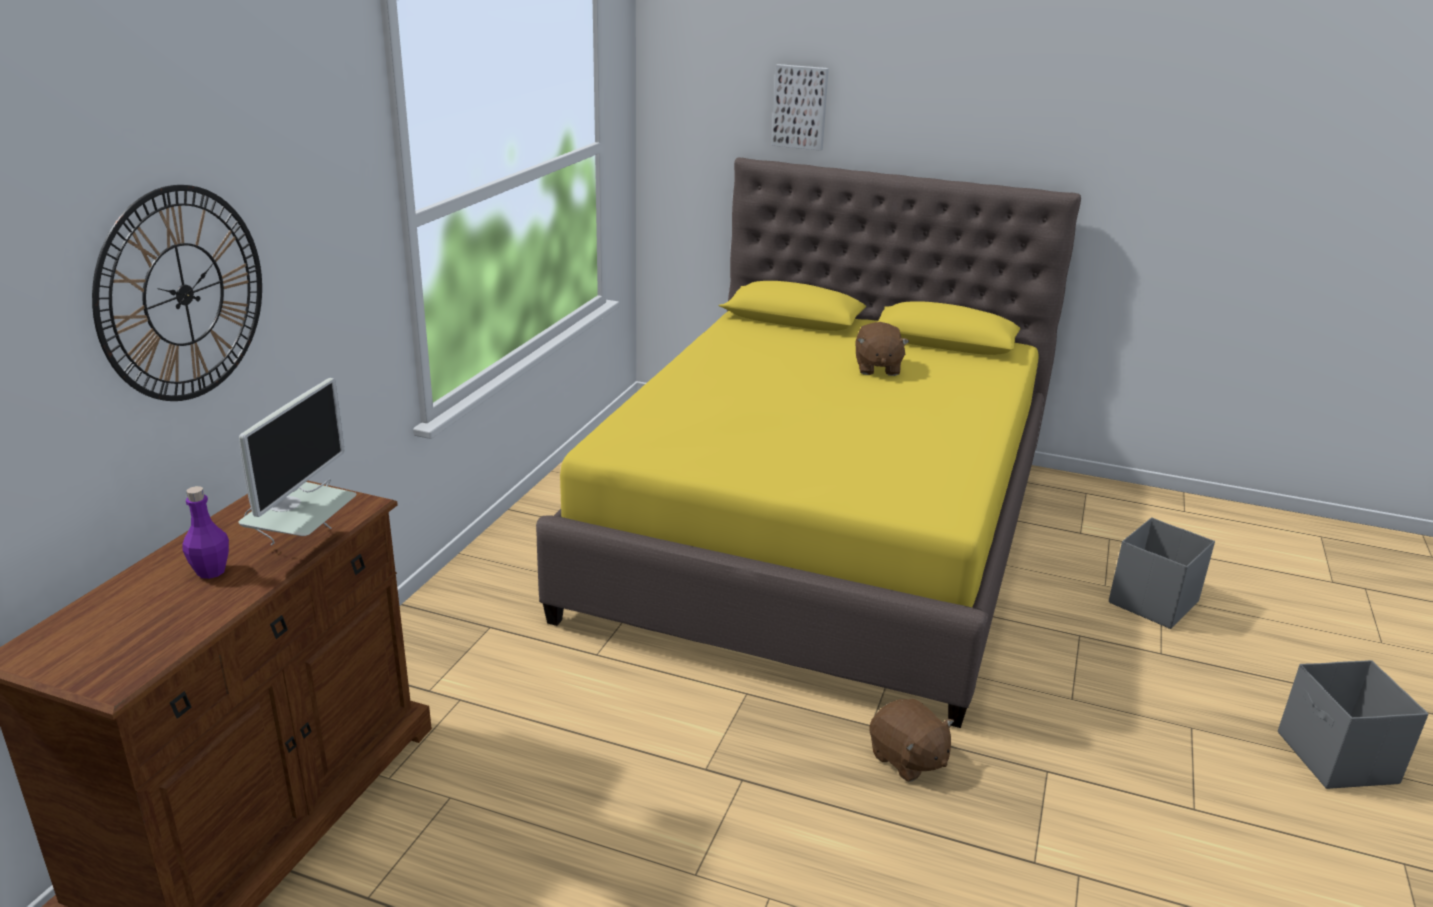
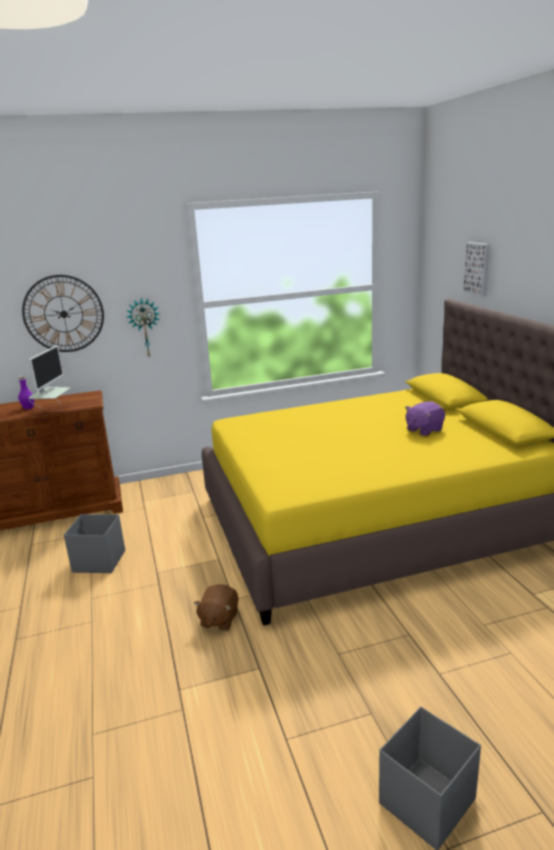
camera: 55 degrees right, 5 degrees down
(304, 551) = (52, 410): monitor -> monitor turned 60 degrees counterclockwise
(330, 295) = (145, 328): none -> wall clock
(877, 368) = (423, 430): brown plush toy -> purple plush toy
(1152, 602) = (496, 651): grey storage box -> grey storage box (98, 561)

